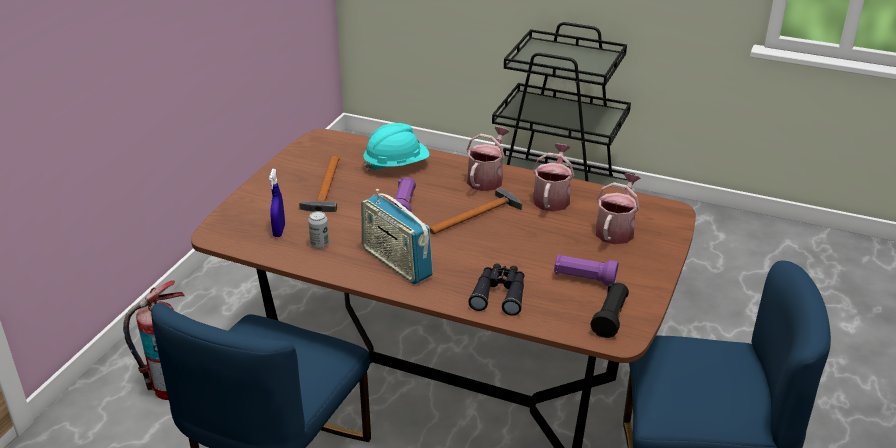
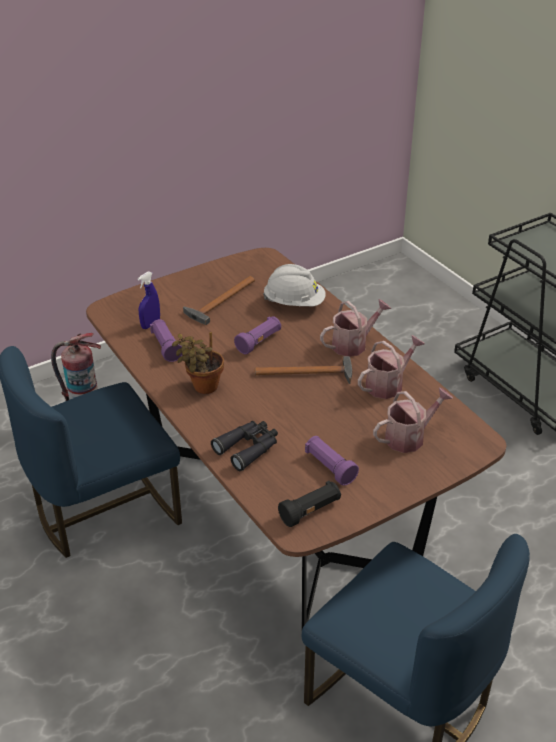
camera: 35 degrees right, 5 degrees up
(320, 244) = (166, 347): can -> purple flashlight
(396, 165) = (294, 303): turquoise hard hat -> white hard hat
(396, 263) = (202, 386): radio -> potted plant

